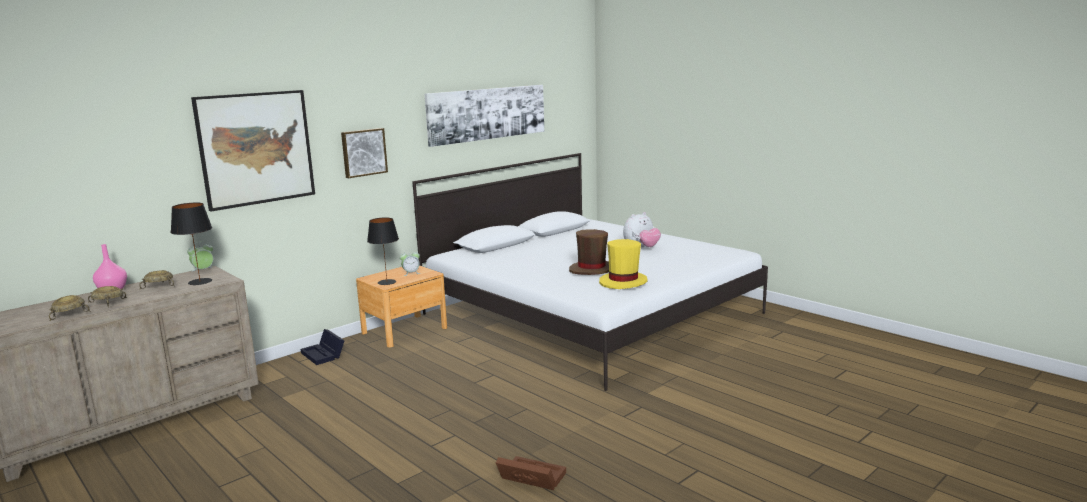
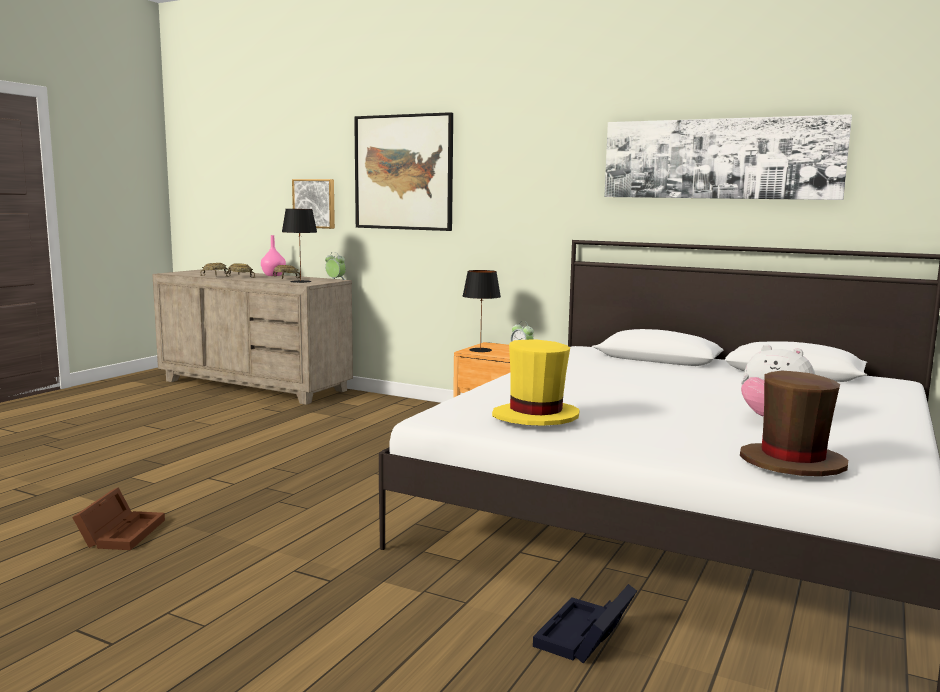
camera: 70 degrees right, 5 degrees down
(324, 355) = (415, 407): black storage box -> black storage box (584, 637)
(363, 152) = (515, 192): picture -> picture (315, 203)
(591, 269) = (583, 399): brown hat -> brown hat (791, 463)

